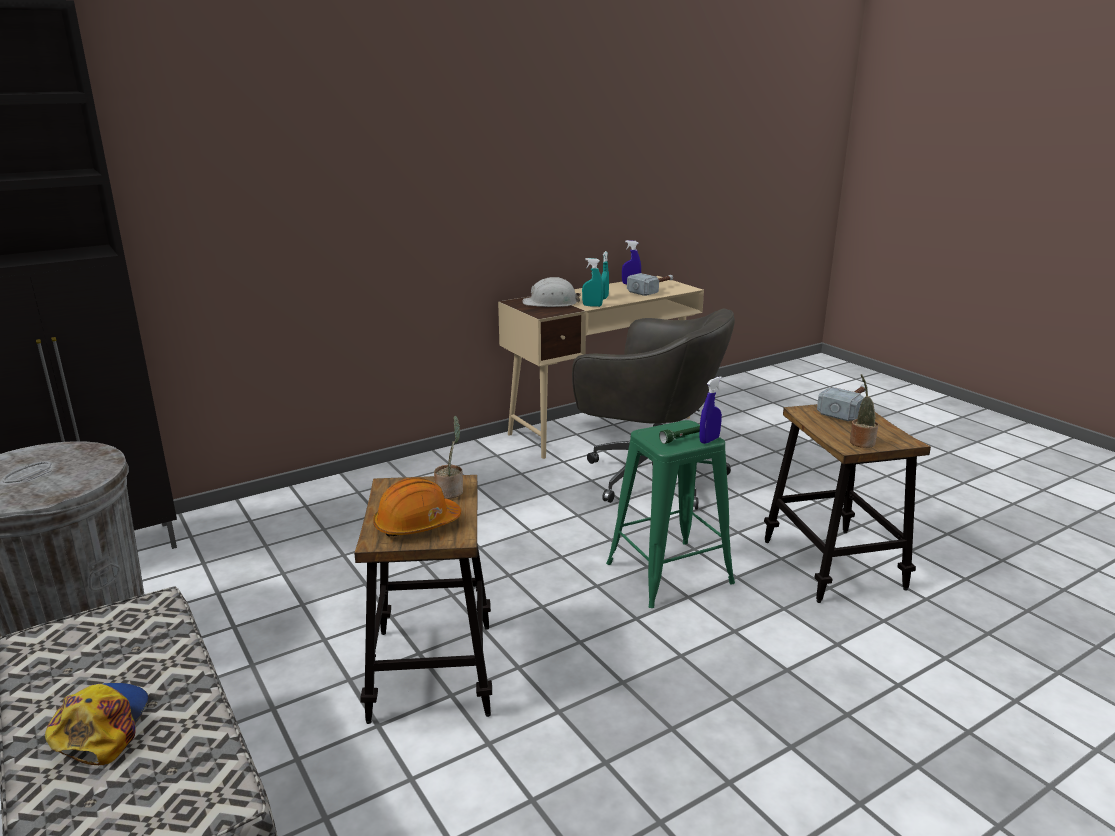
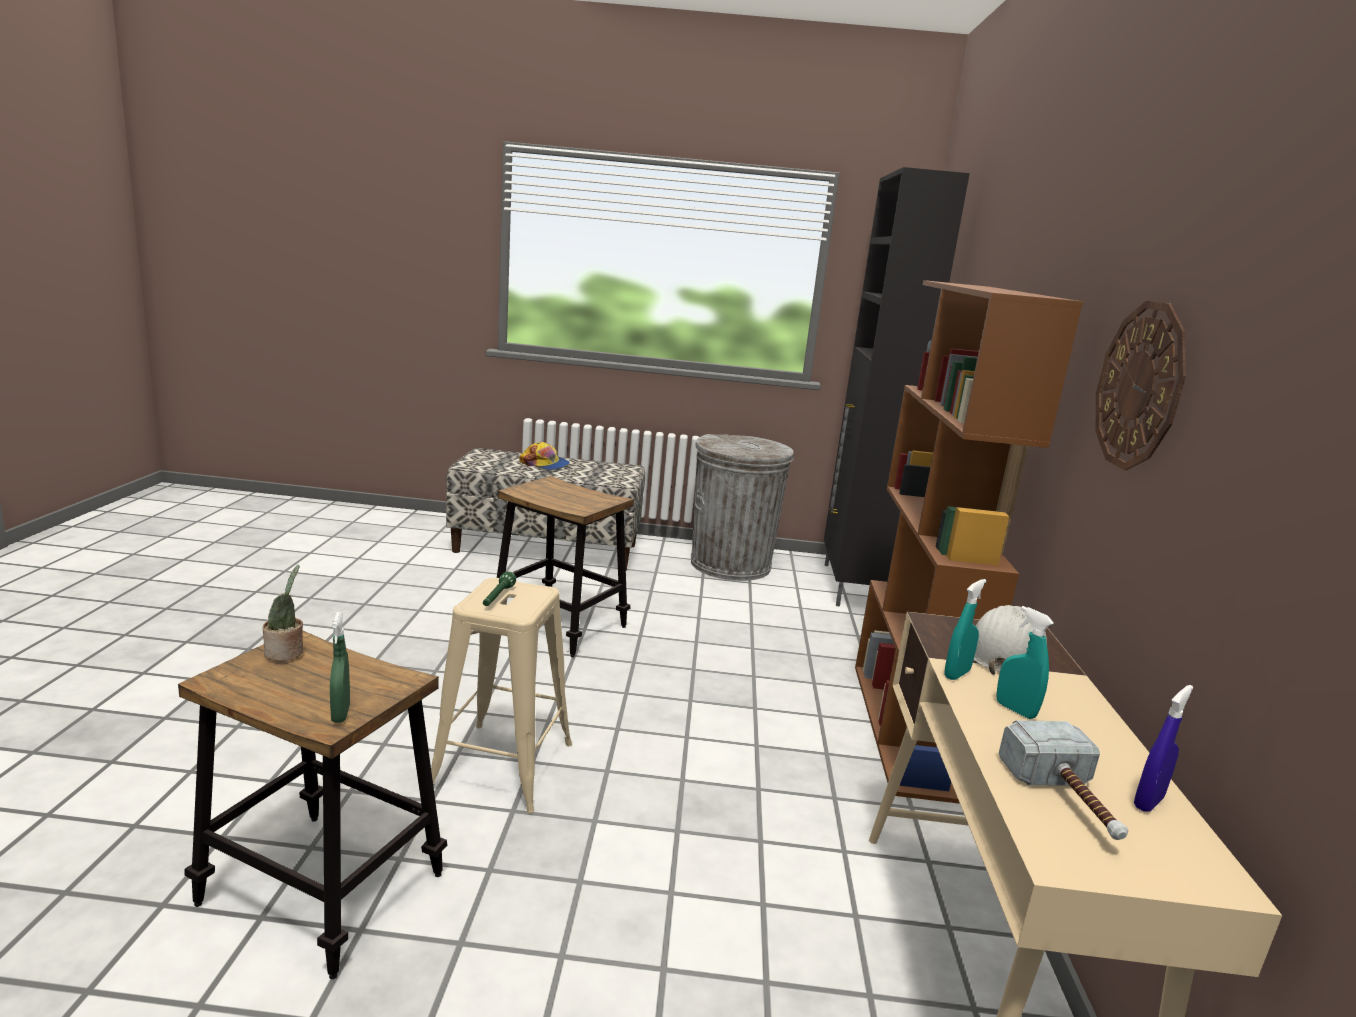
camera: 125 degrees right, 5 degrees down
(404, 472) = (904, 728): none -> brown bookcase
(416, 524) = (551, 489): orange hard hat -> none
(450, 491) = (575, 505): potted plant -> none
(513, 157) = (1140, 386): none -> wall clock
(650, 476) = (718, 903): grey office chair -> none
(668, 573) = (503, 765): green stool -> beige stool
(709, 440) = (470, 603): blue spray bottle -> none
(848, 408) = (340, 714): hammer -> green spray bottle

